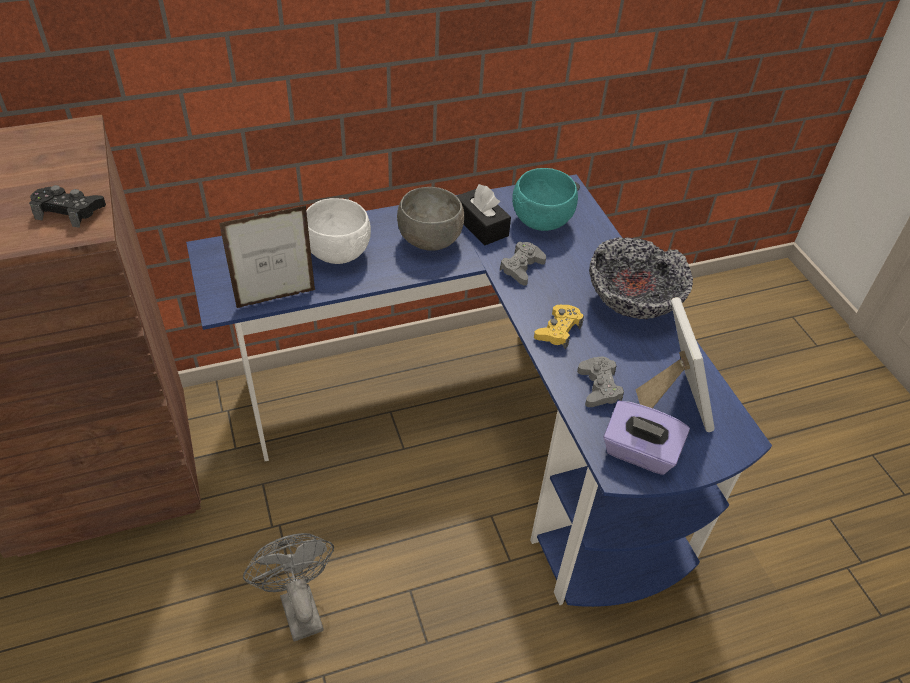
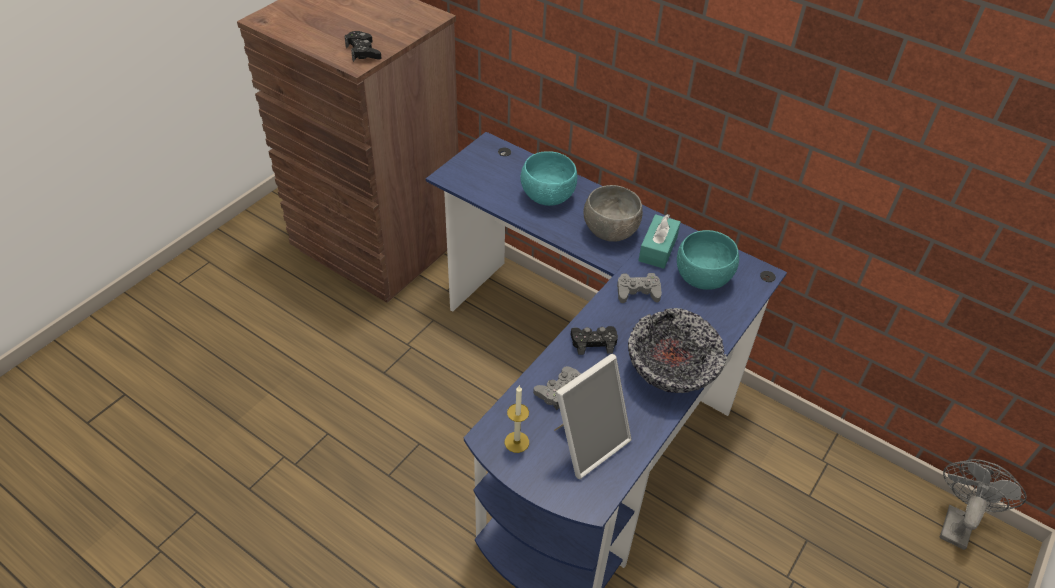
camera: 55 degrees right, 0 degrees up
(276, 299) = (478, 194): picture frame -> none
(298, 606) = (363, 392): grey fan -> grey fan (957, 521)
(338, 254) = (547, 197): white bowl -> turquoise bowl
(481, 225) = (658, 249): black tissue box -> turquoise tissue box
(558, 331) = (593, 342): yellow game controller -> black game controller
(639, 453) = (516, 442): purple tissue box -> candle

